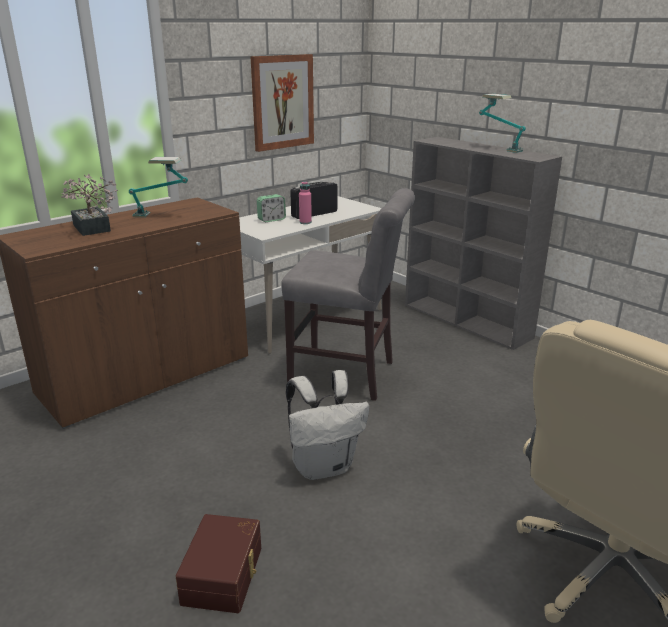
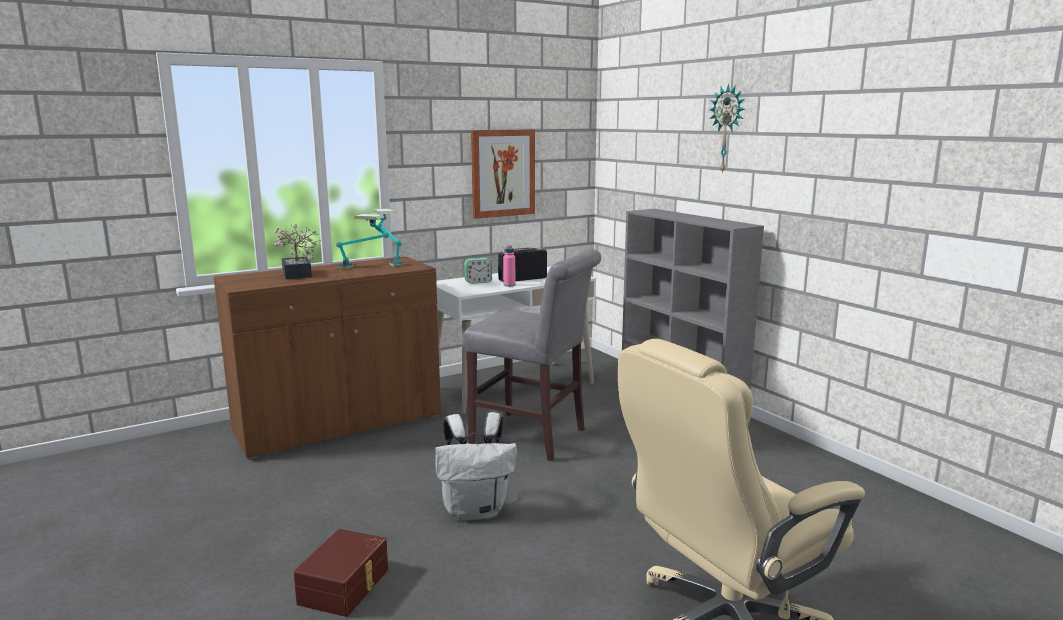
camera: 10 degrees right, 10 degrees down
(498, 148) = (704, 218): table lamp -> table lamp (389, 262)
(524, 56) = (728, 129): none -> wall clock

